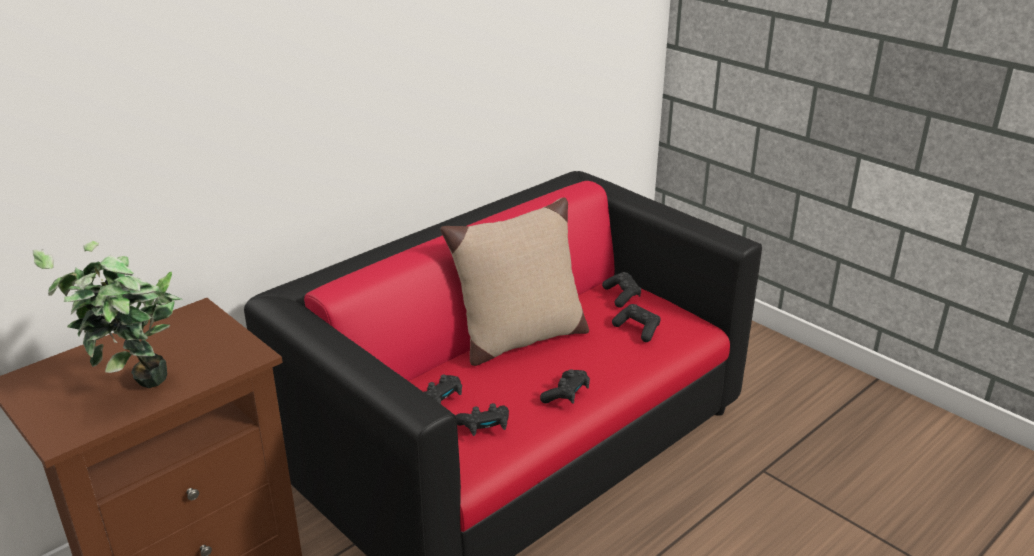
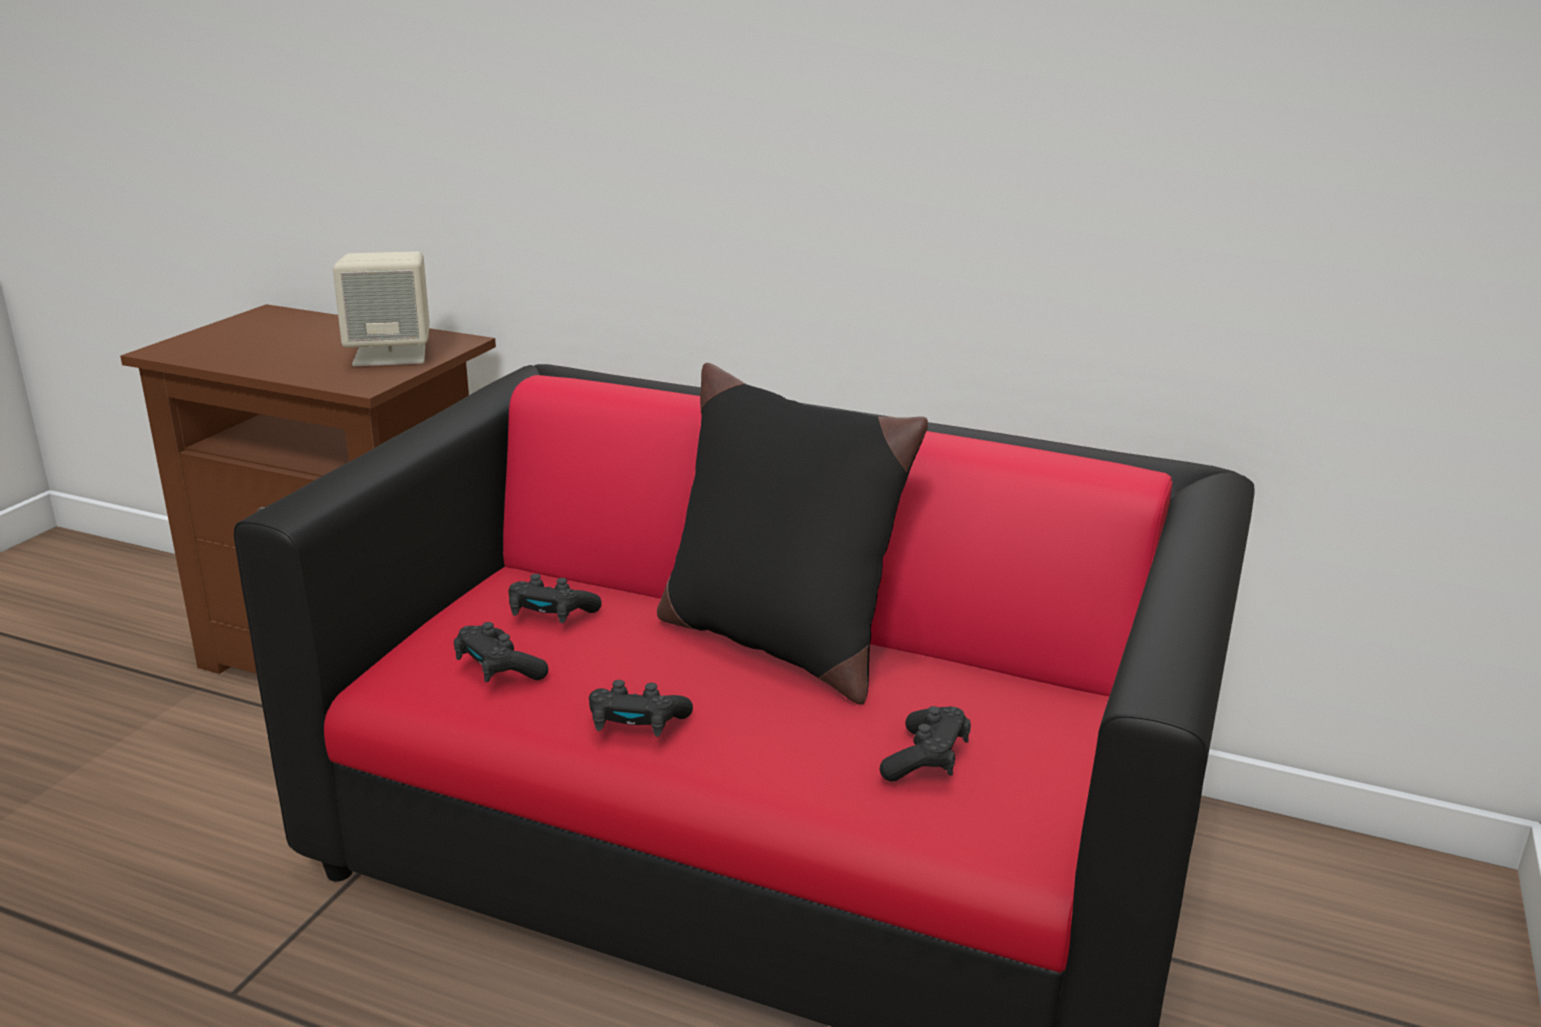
camera: 65 degrees right, 5 degrees down
(136, 392) = (259, 357): potted plant -> none
(200, 338) = (391, 355): none -> beige speaker
(519, 339) = (775, 642): beige pillow -> black pillow
(622, 296) = (1036, 716): black game controller -> none

